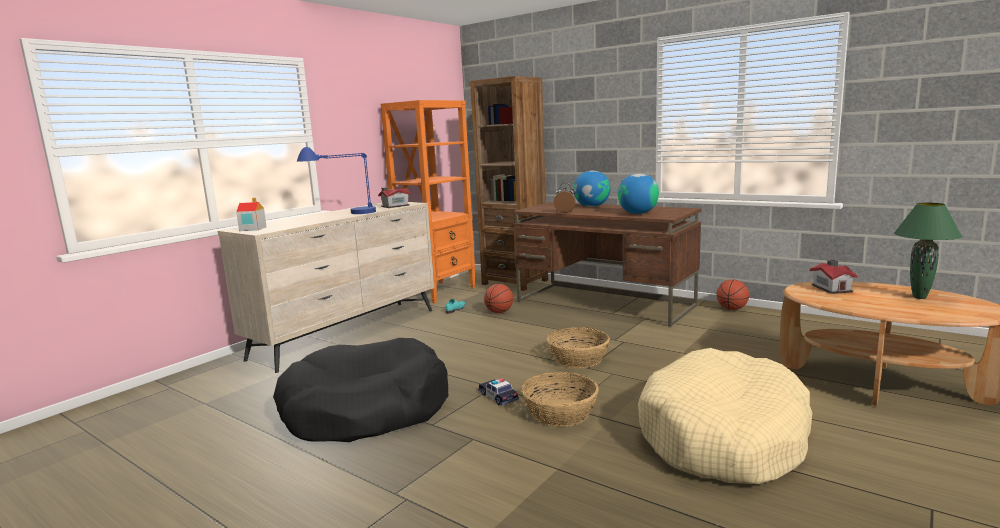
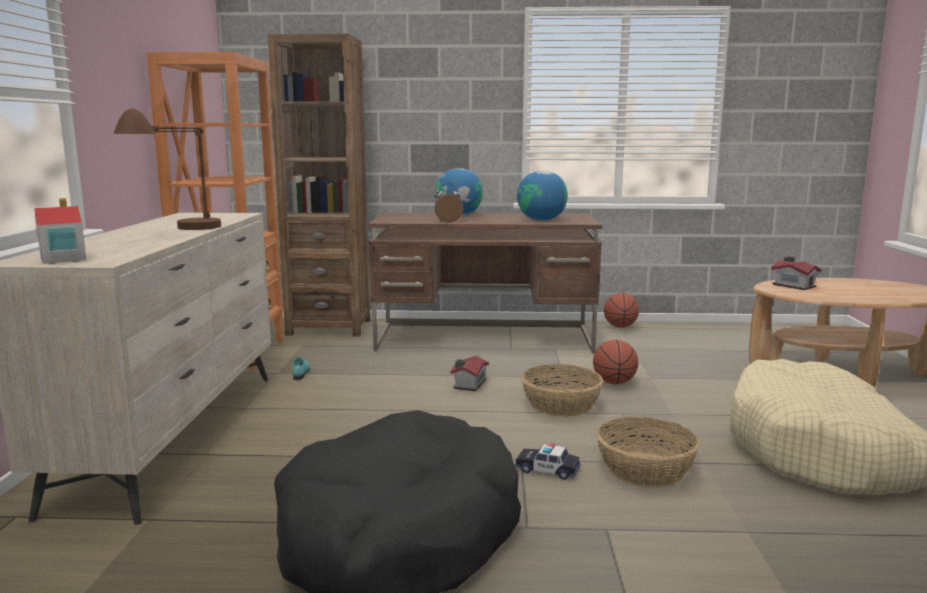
camera: 35 degrees left, 0 degrees up
(343, 215) = (178, 232): blue table lamp -> brown table lamp
(394, 206) = (222, 218): toy house -> toy house (468, 384)
(499, 312) = (371, 367): basketball -> basketball (614, 383)
(920, 297) = (868, 286): green table lamp -> none

